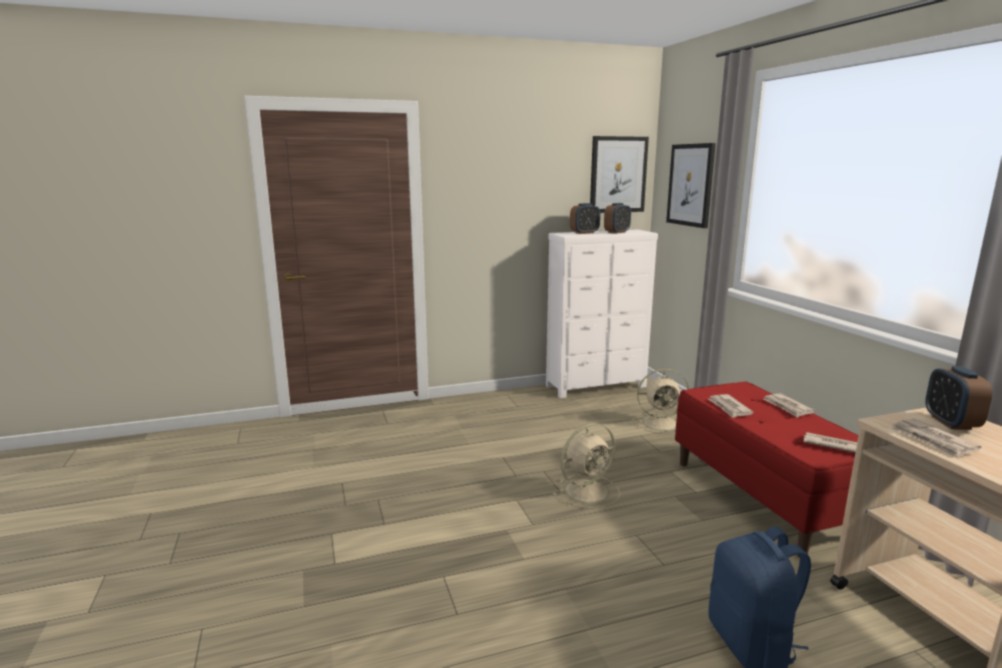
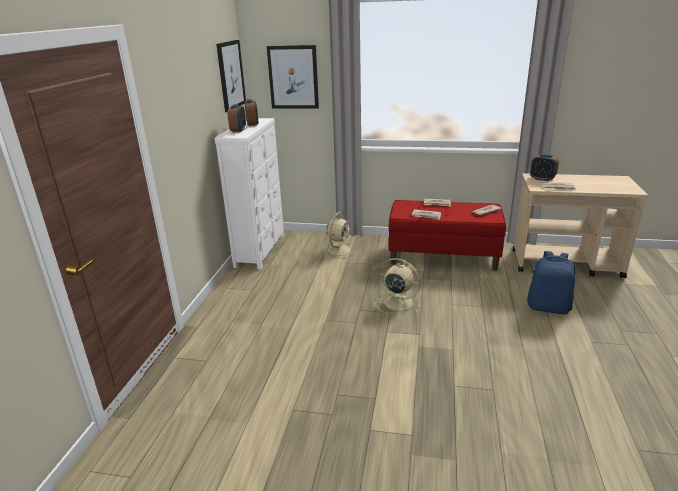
camera: 60 degrees left, 10 degrees up
(588, 491) = (397, 302): beige fan -> beige fan turned 60 degrees counterclockwise

